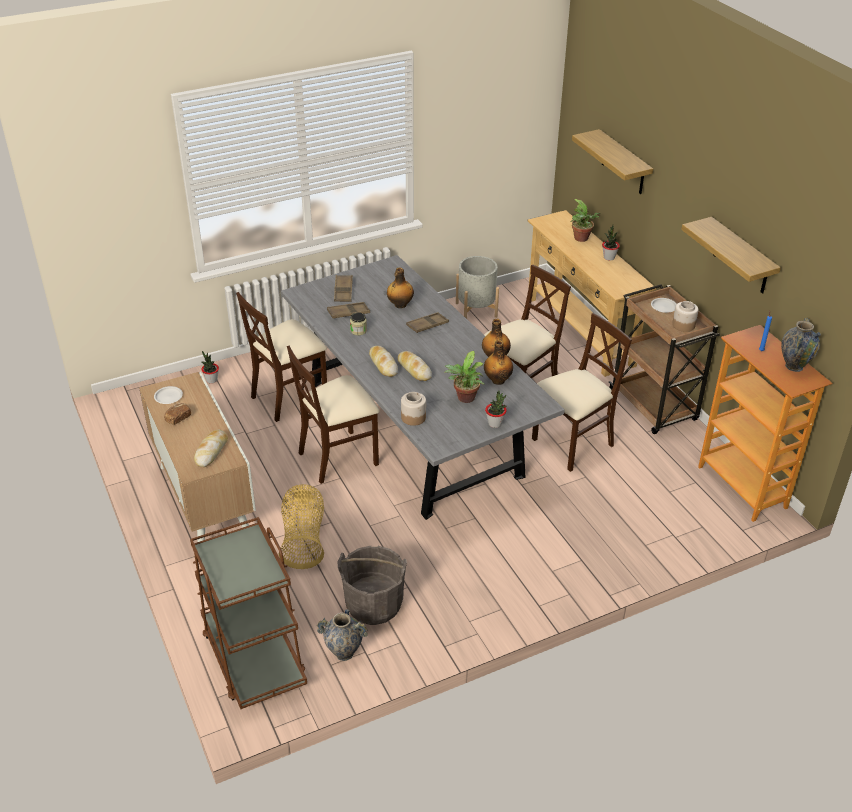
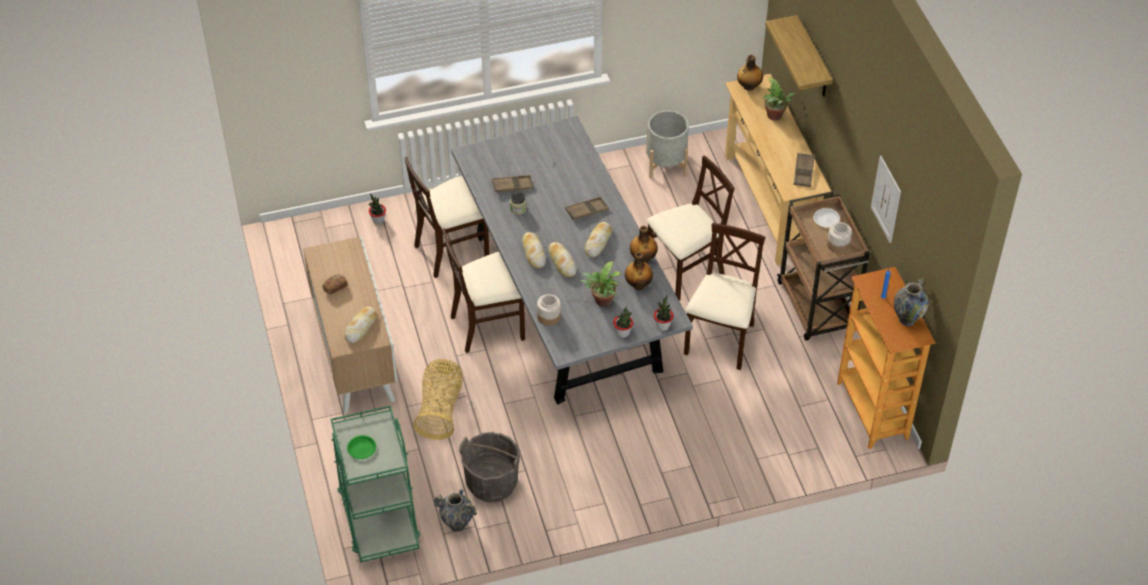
camera: 10 degrees right, 10 degrees up
(168, 397) = (329, 262): white plate -> none
(231, 567) = (362, 448): none -> green plate
(253, 657) = (379, 517): brown cart -> green cart
(343, 291) = (513, 157): brown tray -> brown tray (803, 172)
(400, 305) = (565, 182): bottle -> bottle (748, 87)
(446, 349) = (598, 242): none -> bread
(573, 444) = (720, 341): beige chair -> beige chair turned 45 degrees counterclockwise
(609, 257) = (795, 145): potted plant -> potted plant (663, 326)
(741, 257) = (886, 199): shelf -> picture

